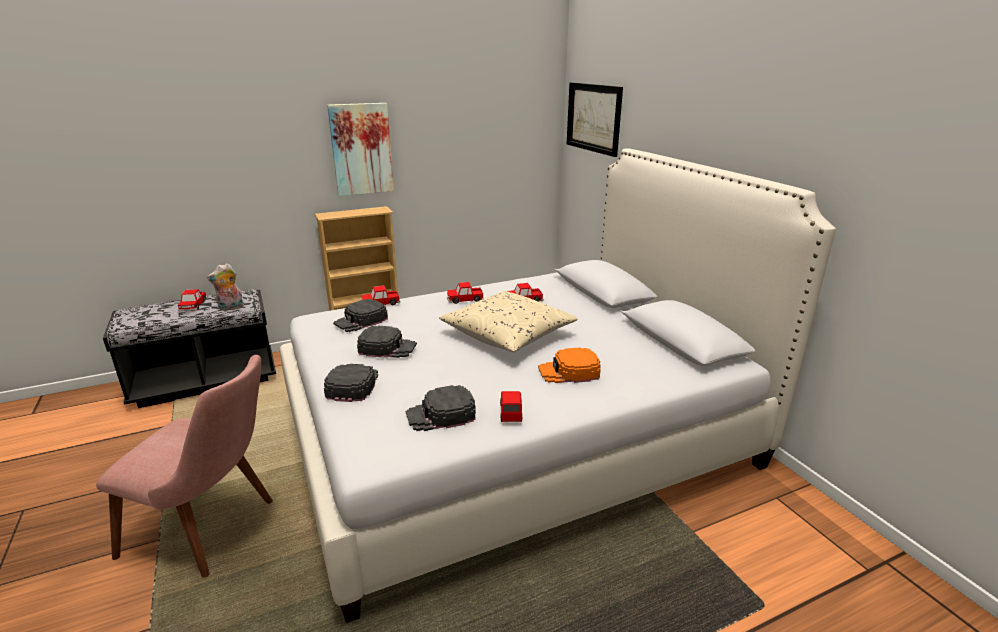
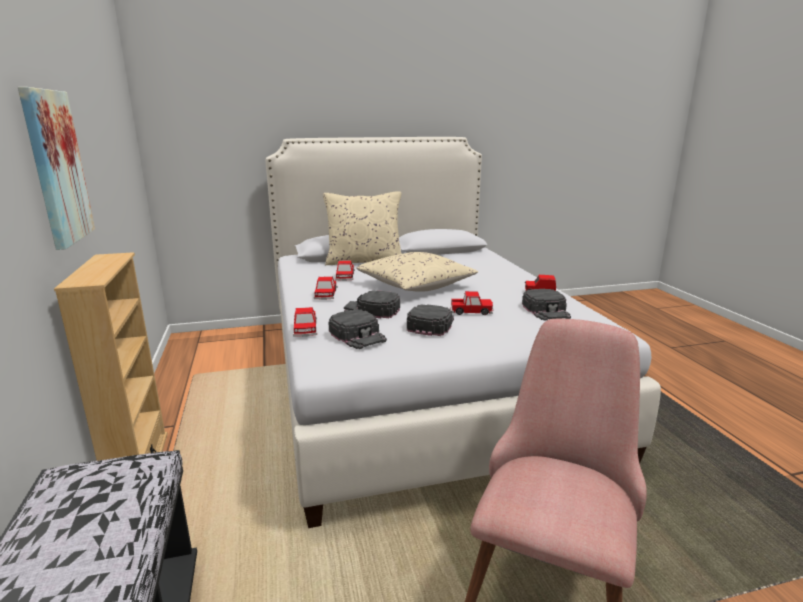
camera: 80 degrees left, 5 degrees down
(193, 305) = (71, 541): toy car -> toy car (471, 311)
(231, 308) = (142, 481): plush toy -> none
(353, 385) = (502, 338): black cap -> black cap (372, 310)
(569, 372) = (481, 275): orange cap -> none
(587, 302) = (364, 261): none -> beige pillow
(593, 118) = (202, 119): picture -> none

